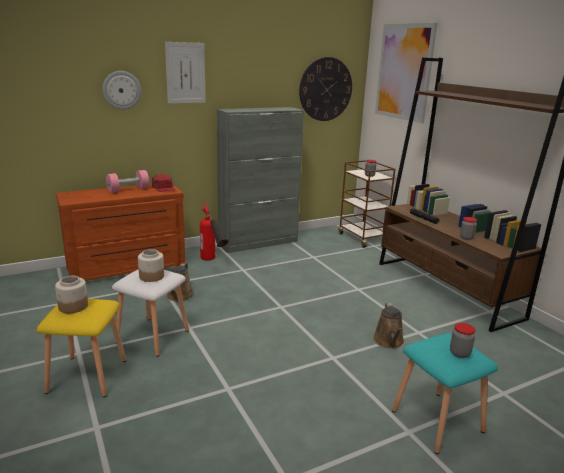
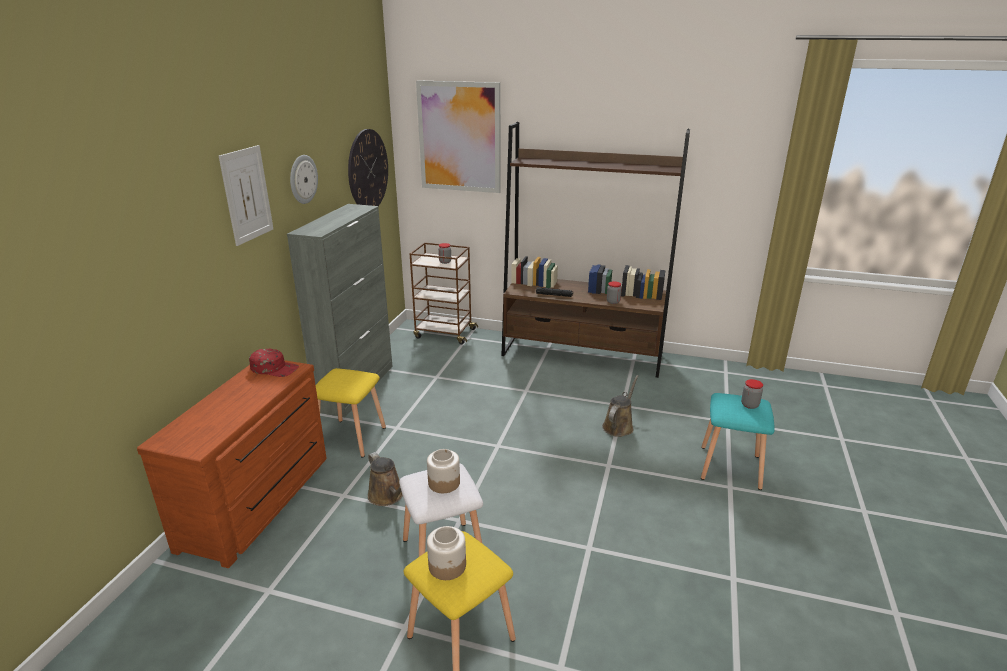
camera: 45 degrees left, 5 degrees up
(121, 90) = (183, 247): wall clock -> wall clock (302, 179)
(128, 189) = (234, 392): pink dumbbell -> none
(213, 263) = (351, 437): fire extinguisher -> yellow stool
(389, 342) = (619, 426): brown watering can -> brown watering can turned 105 degrees counterclockwise

